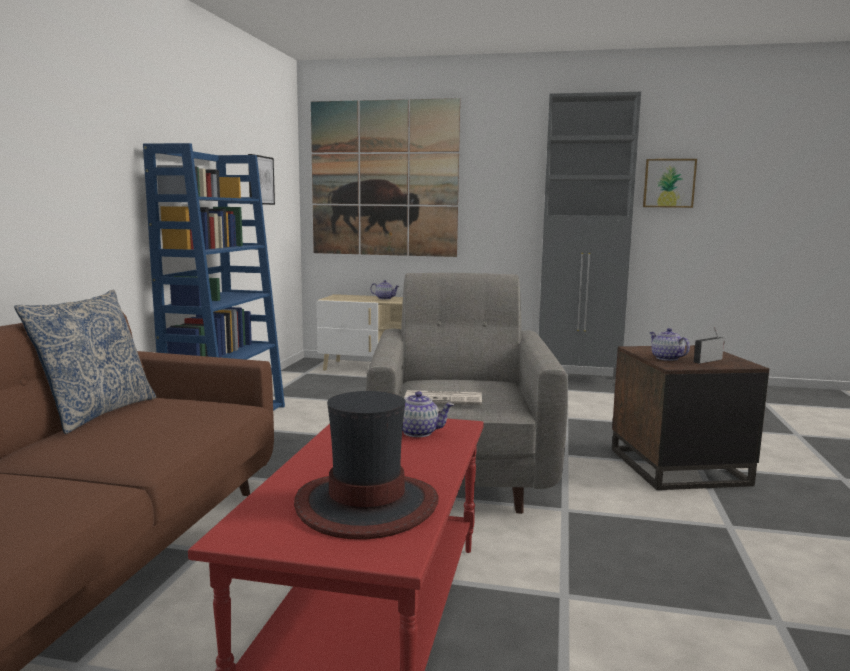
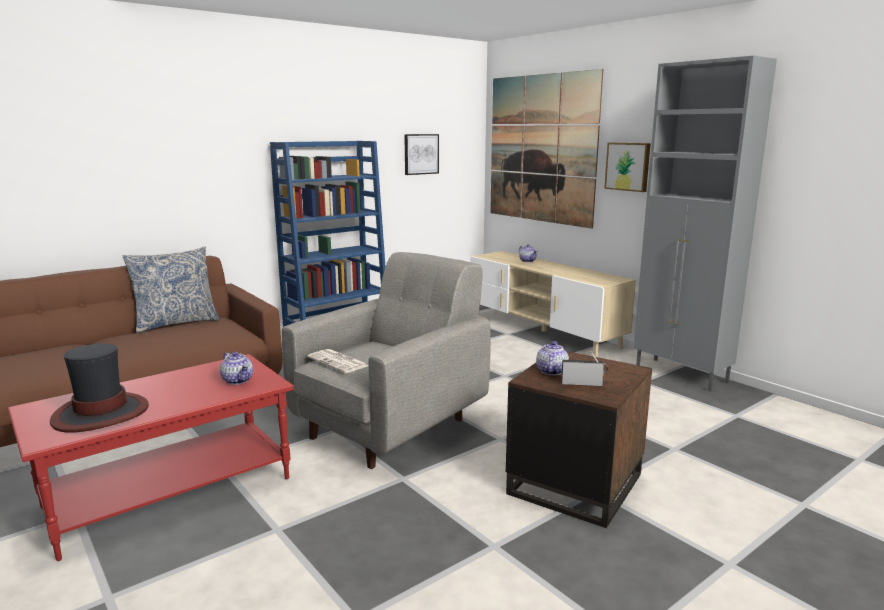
camera: 40 degrees right, 5 degrees up
(669, 183) = (811, 163): picture -> picture (628, 166)

